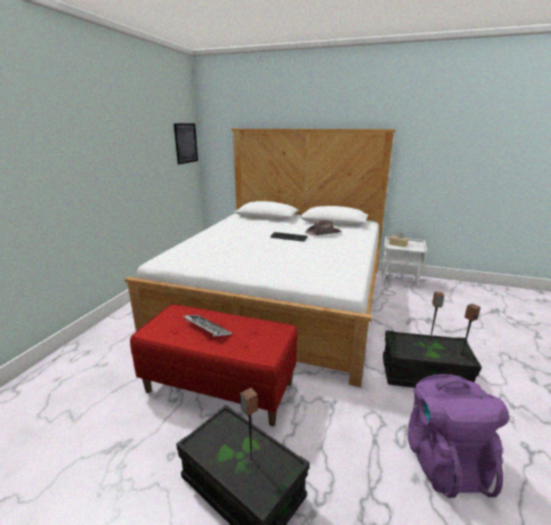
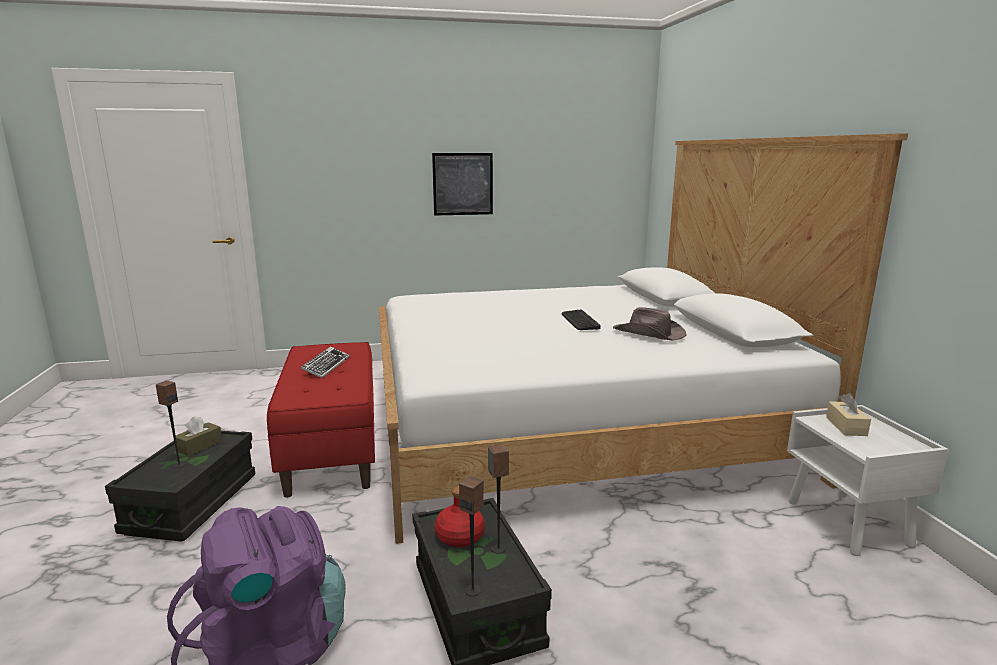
camera: 60 degrees right, 5 degrees down
(186, 143) = (614, 164): picture -> picture (463, 184)
(222, 442) = (199, 446): none -> brown tissue box
(416, 349) = (459, 537): none -> red bottle

